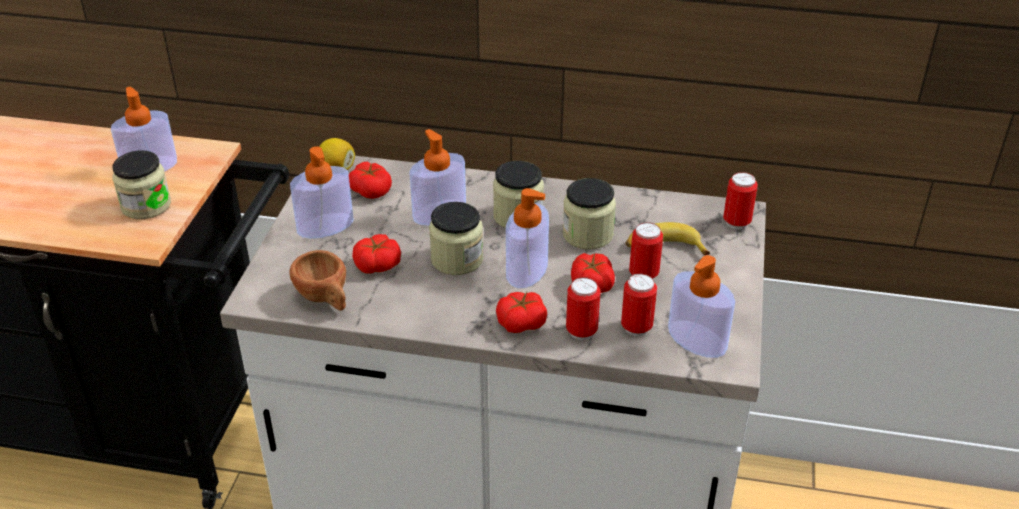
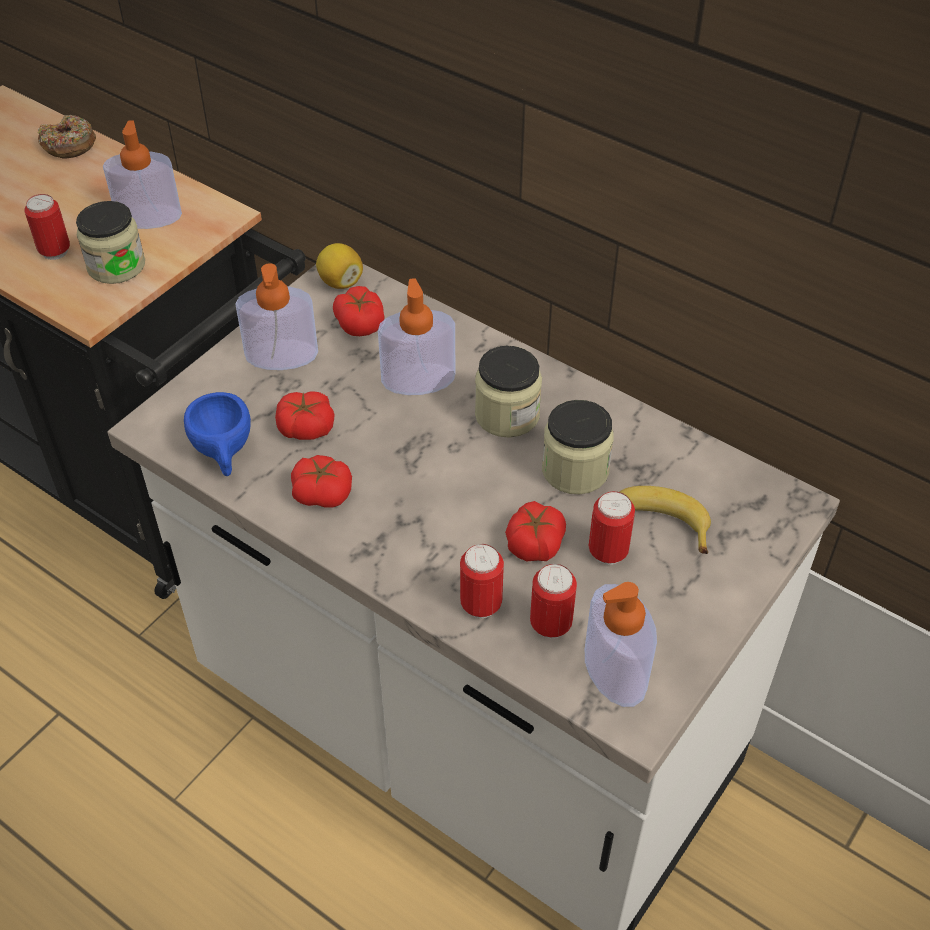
camera: 25 degrees right, 10 degrees up
(44, 137) = (69, 145): none -> donut
(325, 298) = (224, 453): brown cup -> blue cup
(457, 259) = (398, 451): jar -> none
(521, 322) = (418, 565): tomato -> tomato (322, 493)
(526, 270) = (470, 494): soap dispenser -> none
(736, 222) = (779, 518): can -> can (55, 251)

